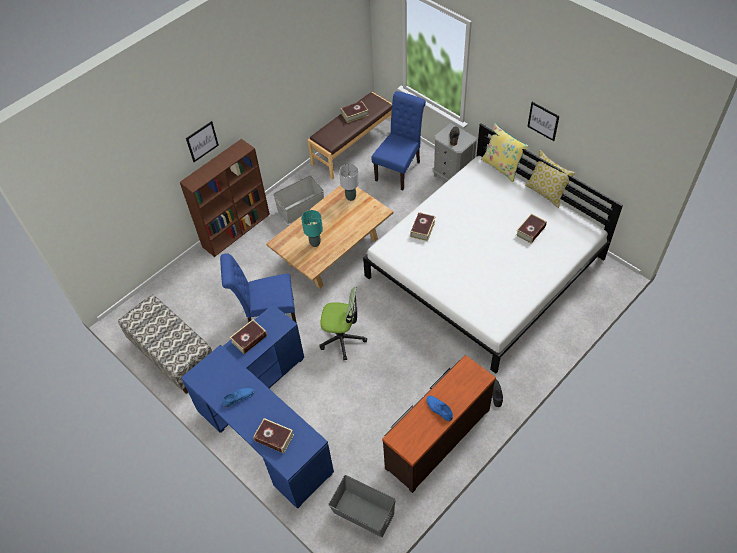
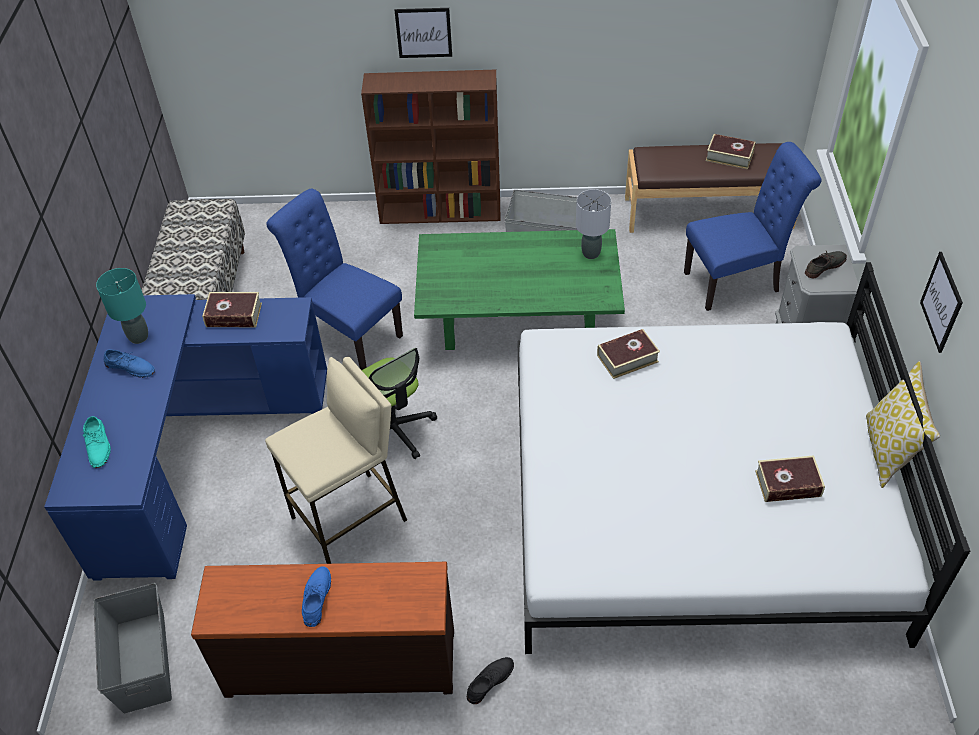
camera: 45 degrees right, 5 degrees down
(274, 438) = (99, 445): book -> turquoise shoe
(315, 243) = (474, 276): turquoise table lamp -> turquoise table lamp (139, 337)
(333, 251) = (518, 319): beige coffee table -> green coffee table
(371, 387) = (350, 520): none -> beige stool
(502, 167) = (861, 363): yellow pillow -> none

